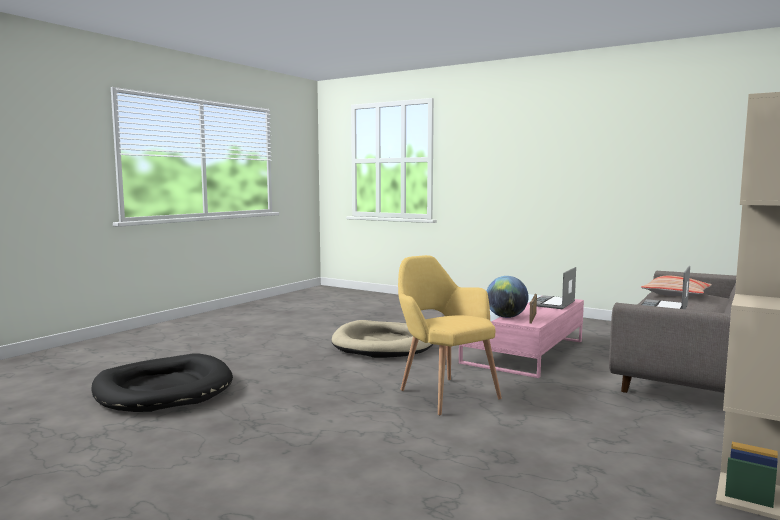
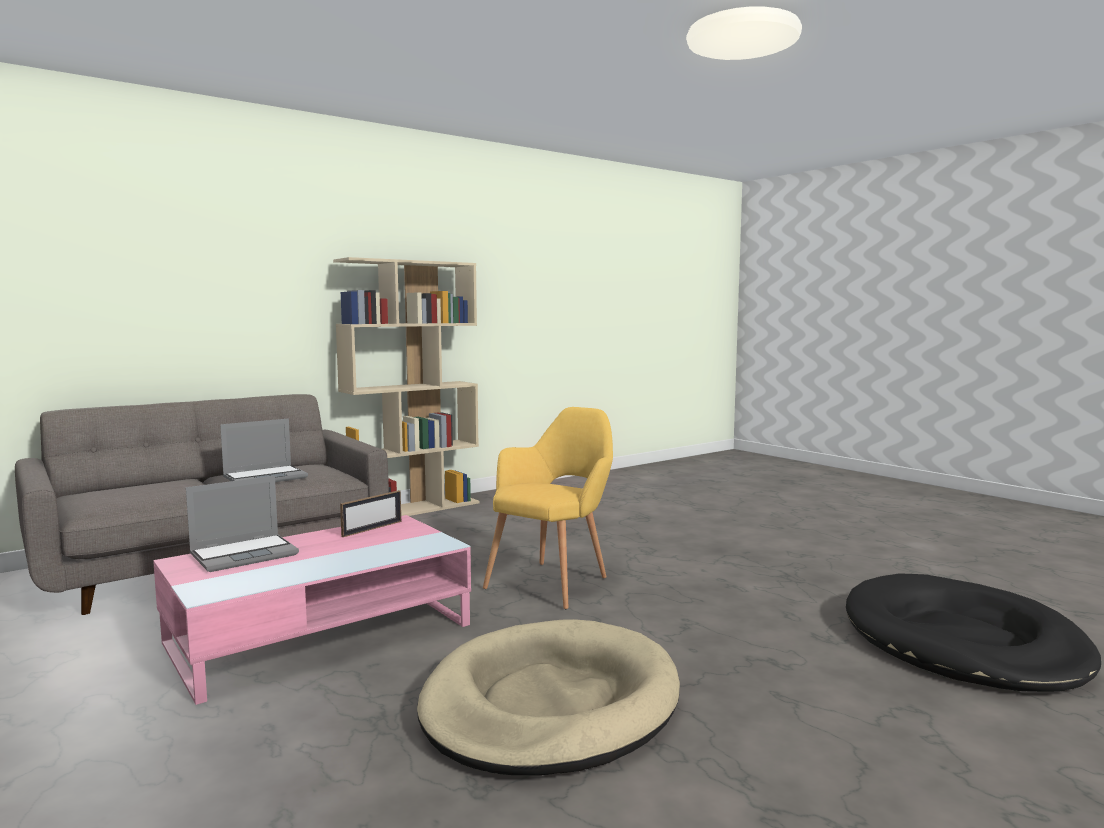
camera: 160 degrees left, 0 degrees up
(443, 393) = (554, 581): yellow armchair -> yellow armchair turned 135 degrees counterclockwise
(506, 317) = (403, 535): globe -> none
(676, 294) = (132, 495): pillow -> none

